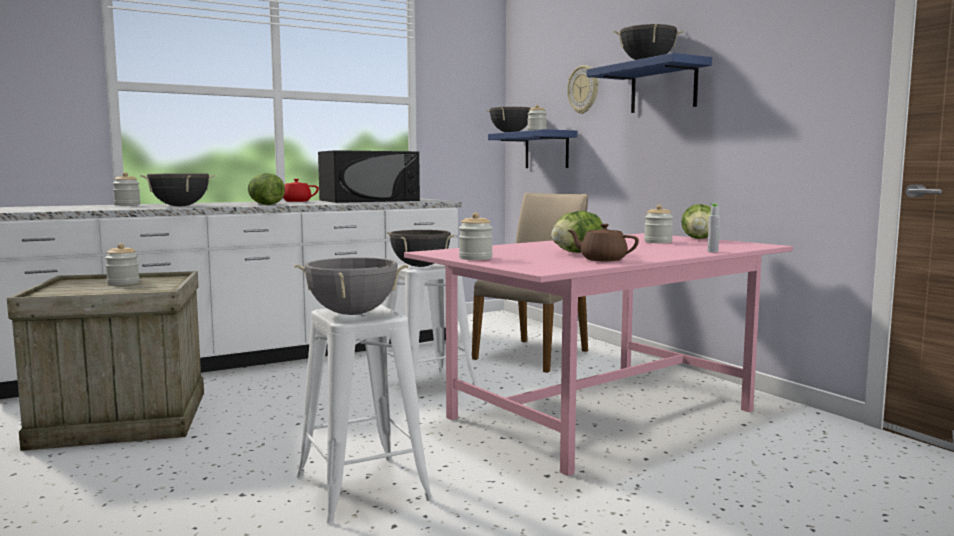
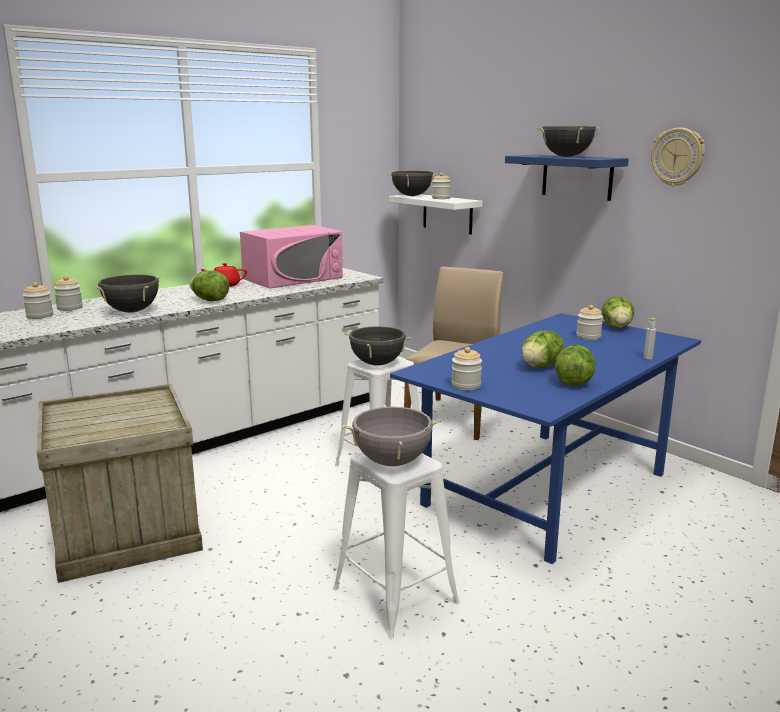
camera: 10 degrees left, 10 degrees up
(123, 283) = (115, 409): jar -> jar (40, 316)
(369, 200) = (293, 278): black microwave -> pink microwave
(546, 150) = (447, 213): blue shelf -> white shelf
(584, 89) = (490, 163): wall clock -> wall clock (677, 157)
(602, 260) = (573, 382): brown teapot -> lettuce
(602, 413) = (546, 488): pink dining table -> blue dining table

